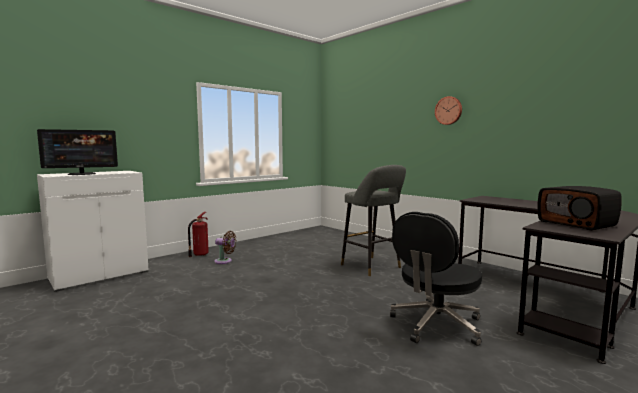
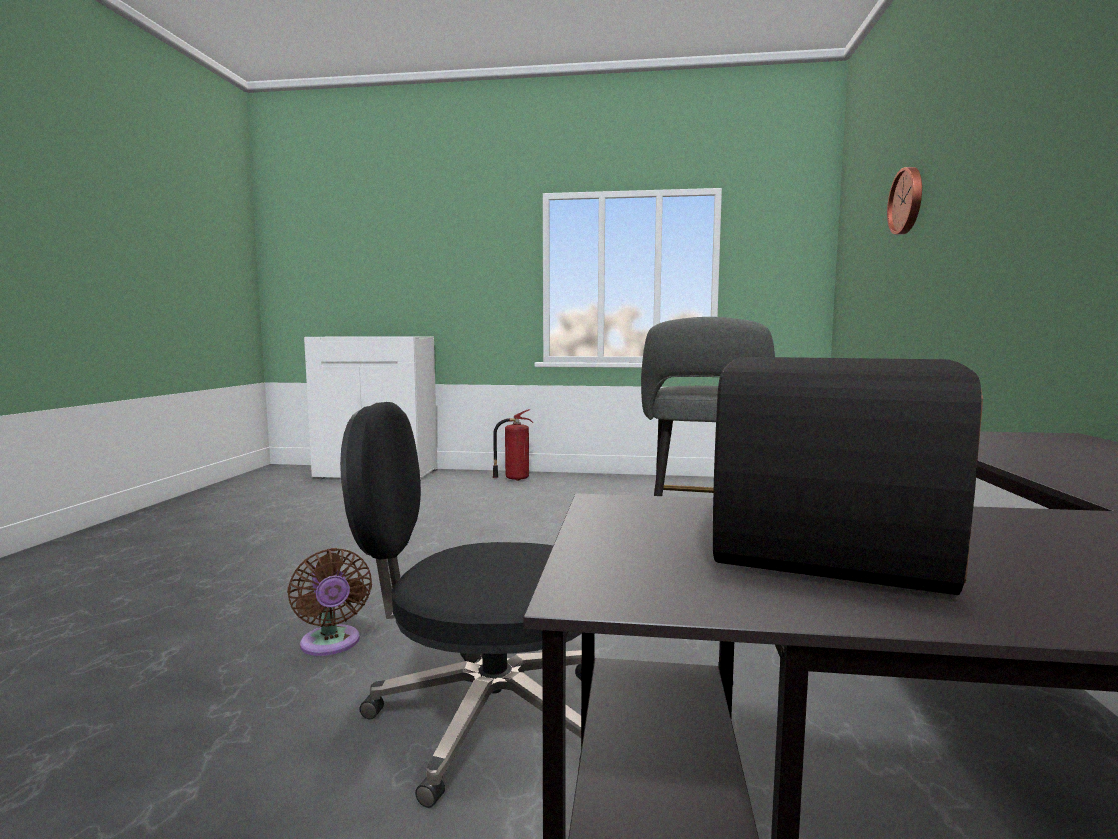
camera: 50 degrees right, 0 degrees up
(82, 174) = (354, 336): monitor -> none
(225, 261) = (516, 494): brown fan -> brown fan (331, 644)
(448, 110) = (1028, 143): wall clock -> wall clock (908, 201)

